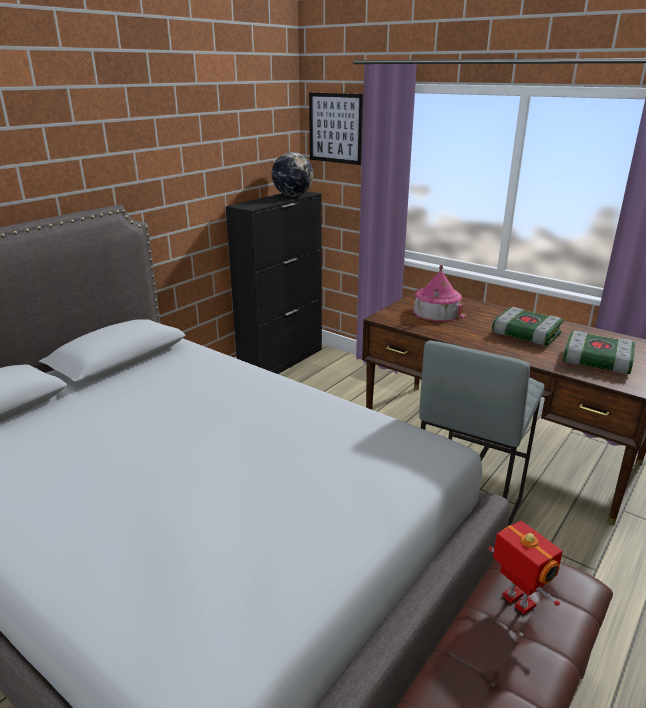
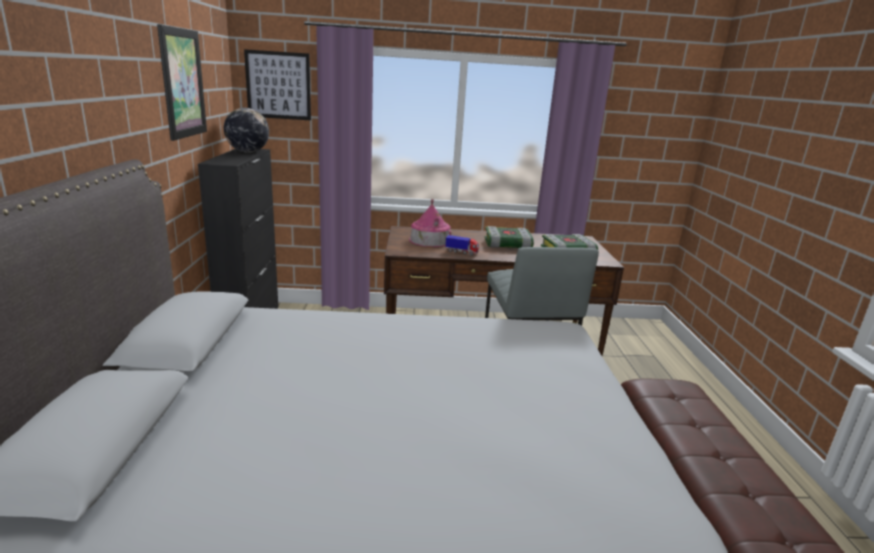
camera: 40 degrees left, 5 degrees down
(215, 133) = (183, 83): none -> picture
(451, 332) = (461, 252): none -> toy truck
(517, 602) = (677, 409): toy robot -> none

